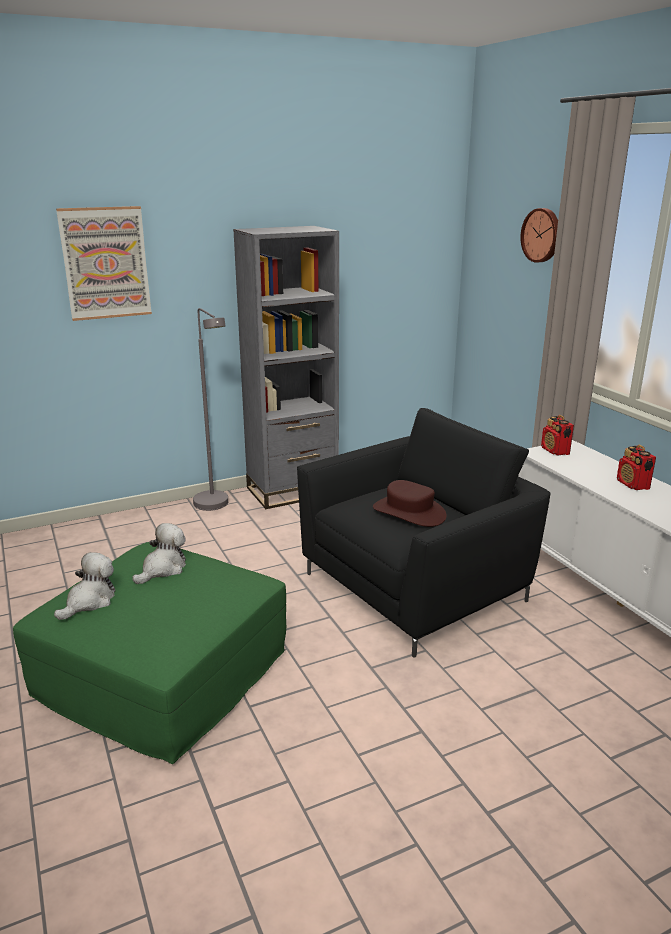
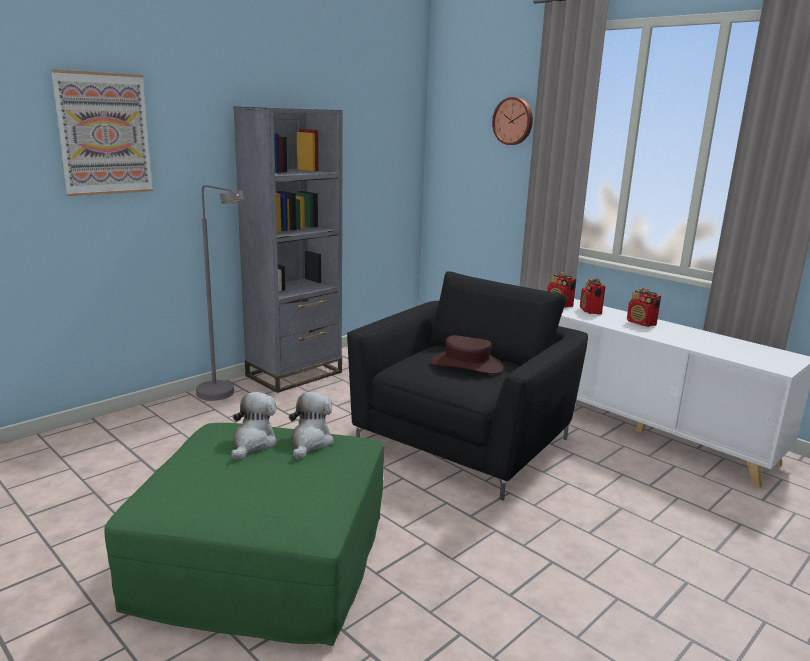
camera: 20 degrees left, 5 degrees down
(90, 601) = (191, 485): plush toy -> plush toy (310, 442)
(585, 462) = (590, 311): none -> radio

